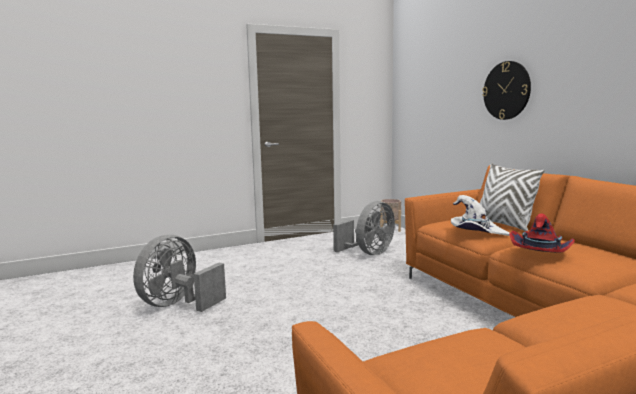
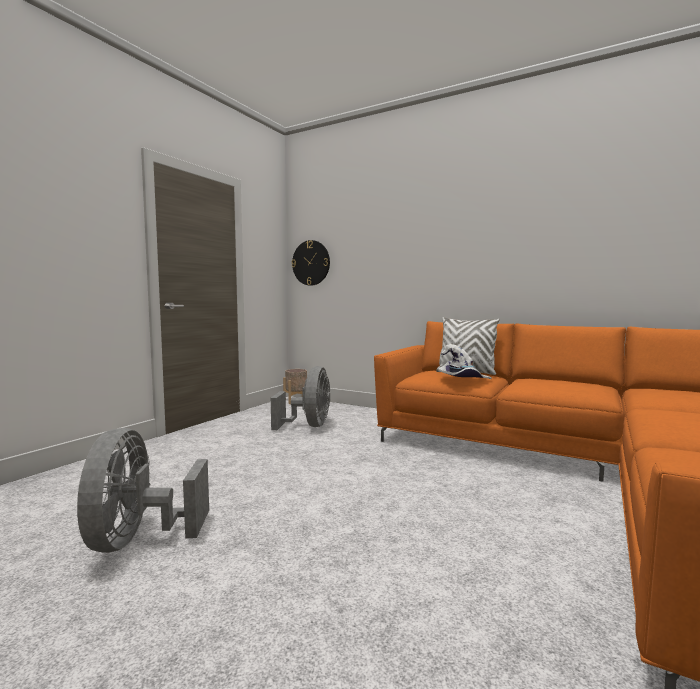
camera: 35 degrees left, 5 degrees down
(506, 90) = (432, 253): wall clock -> wall clock (311, 263)
(540, 253) = (543, 387): red hat -> none

